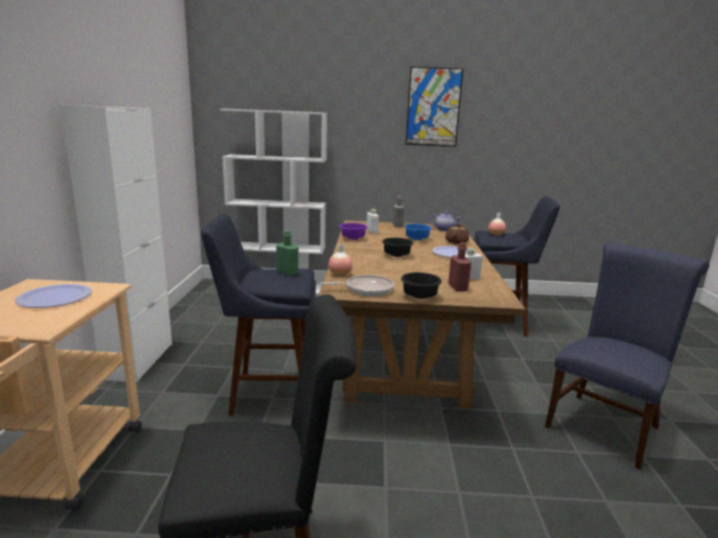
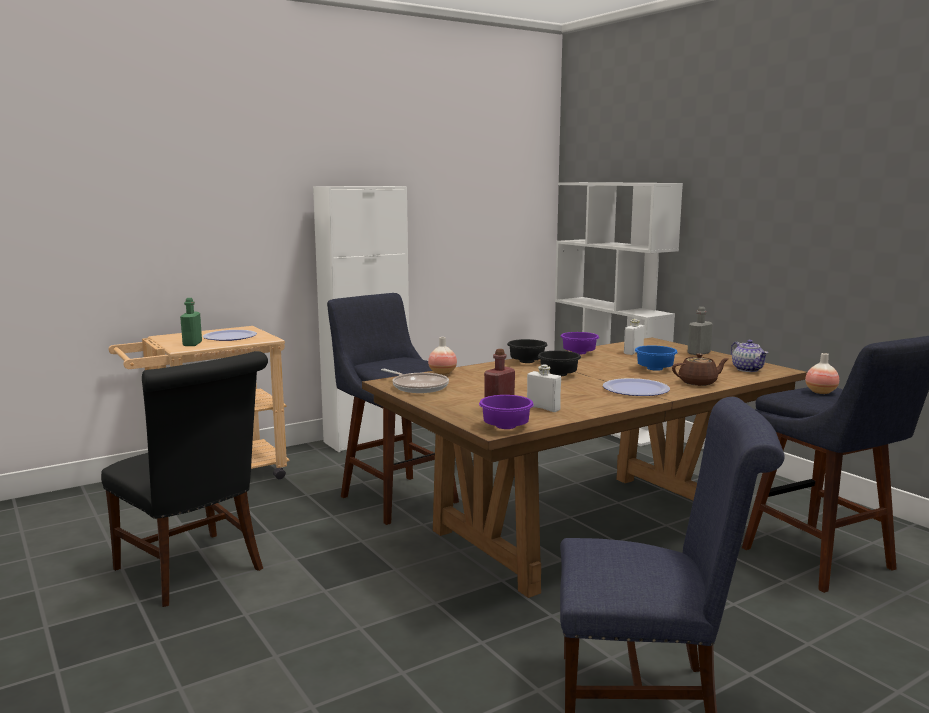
camera: 55 degrees right, 5 degrees down
(287, 273) = (415, 363): green bottle -> green bottle (192, 344)
(420, 297) = (435, 404): black bowl -> black bowl (526, 362)
(433, 107) = (831, 168): picture -> none
(501, 297) = (507, 427): none -> purple bowl

